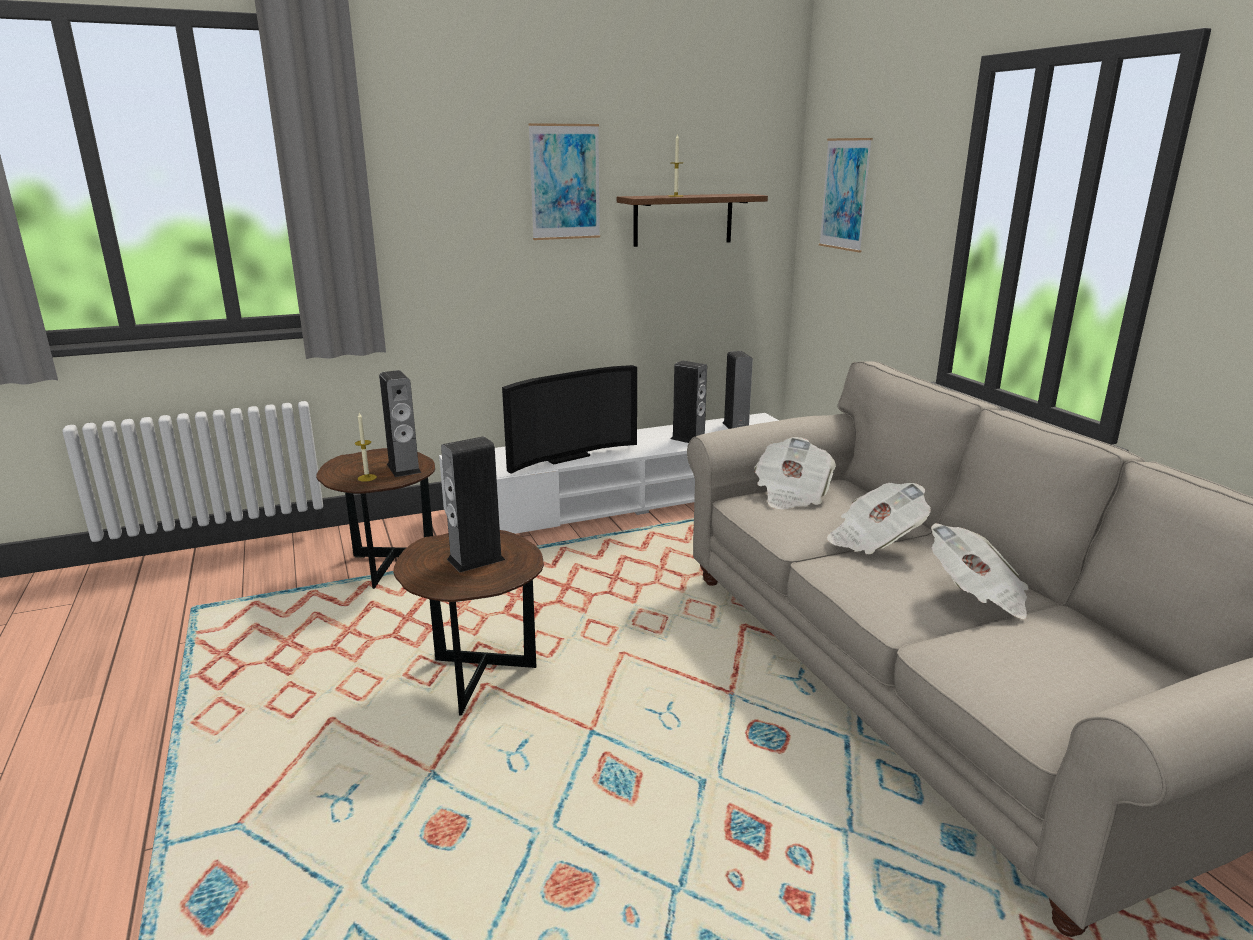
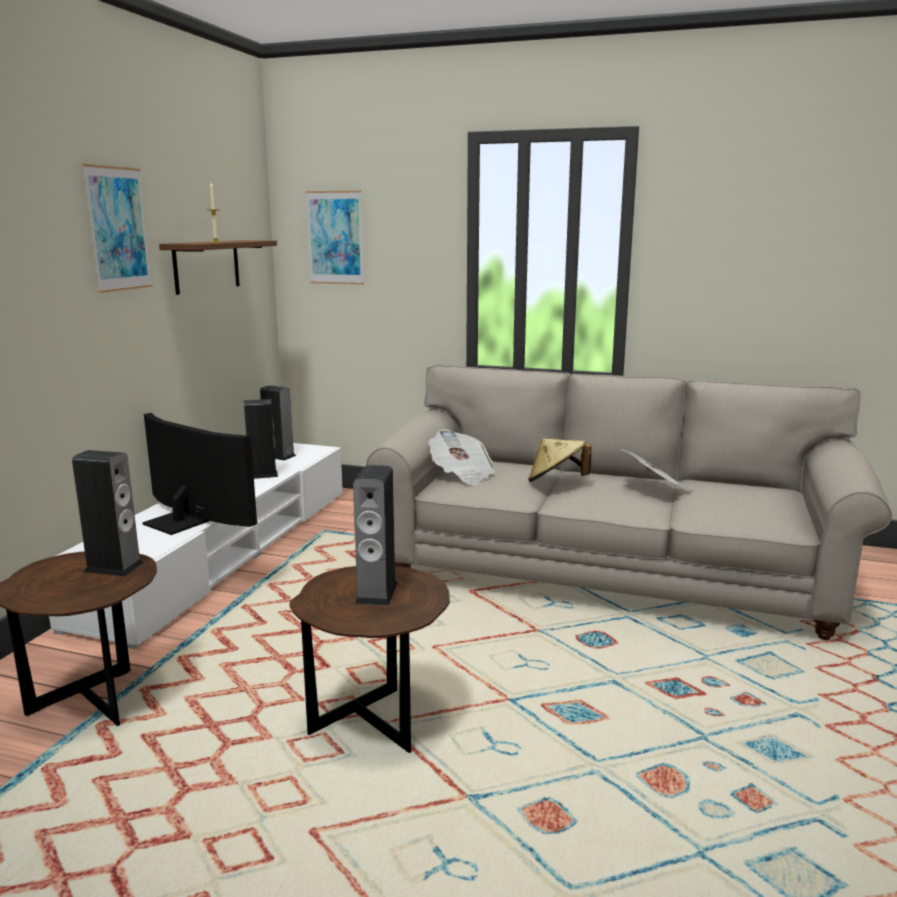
camera: 50 degrees left, 5 degrees down
(367, 478) = (93, 589): candle -> none
(564, 456) = (185, 520): television -> television turned 60 degrees counterclockwise
(874, 540) = (556, 482): newspaper -> beige hat

